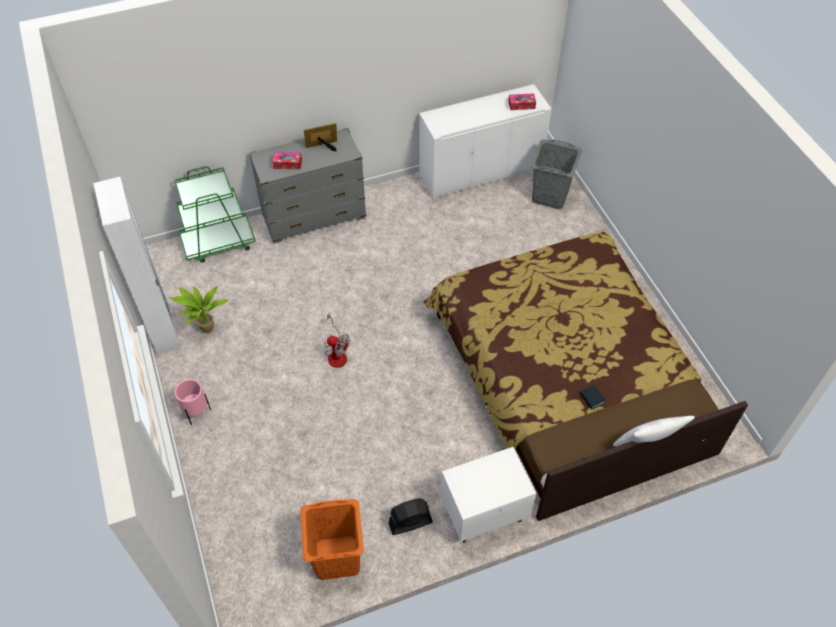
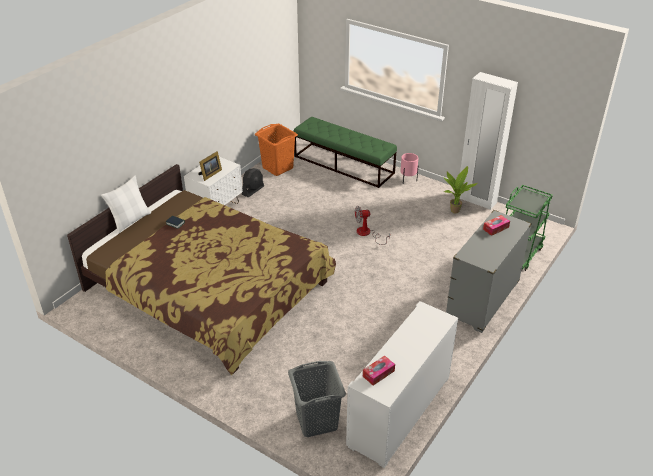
camera: 145 degrees right, 15 degrees down
(241, 500) = (344, 165): none -> green bench
(323, 146) = (490, 250): picture frame -> picture frame (210, 174)

